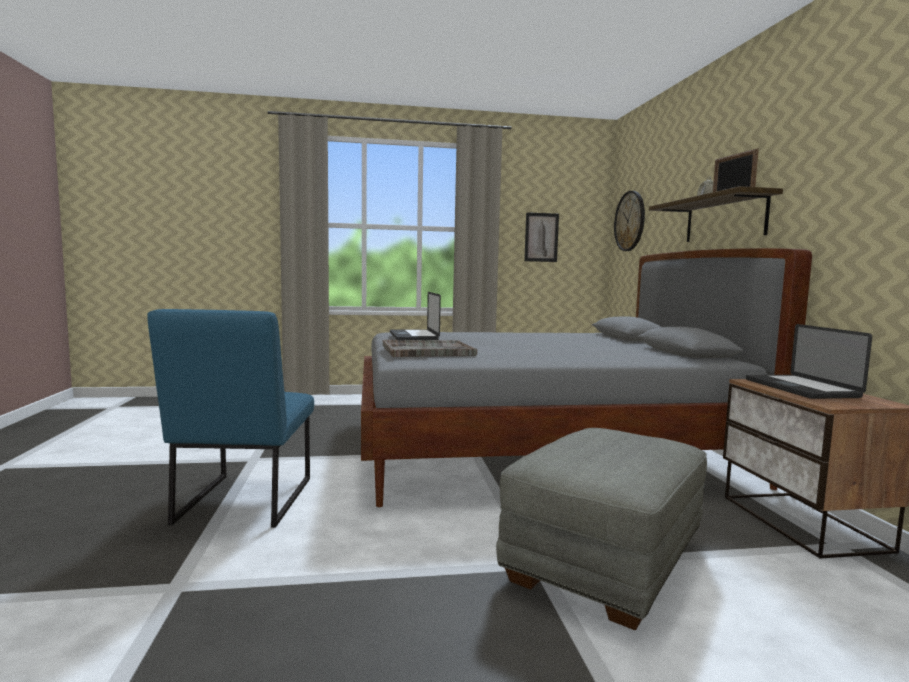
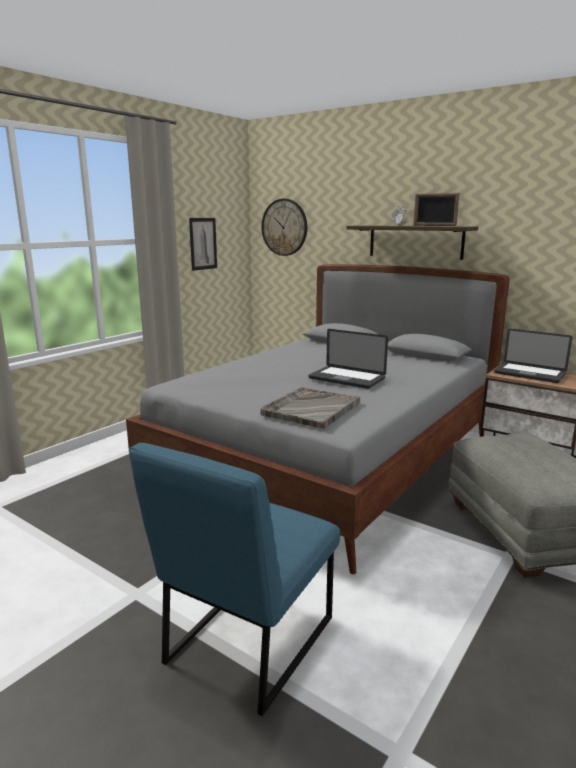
camera: 45 degrees left, 10 degrees up
(243, 501) = (247, 642): blue chair -> blue chair turned 75 degrees clockwise
(413, 336) = (234, 390): laptop -> laptop (346, 378)

